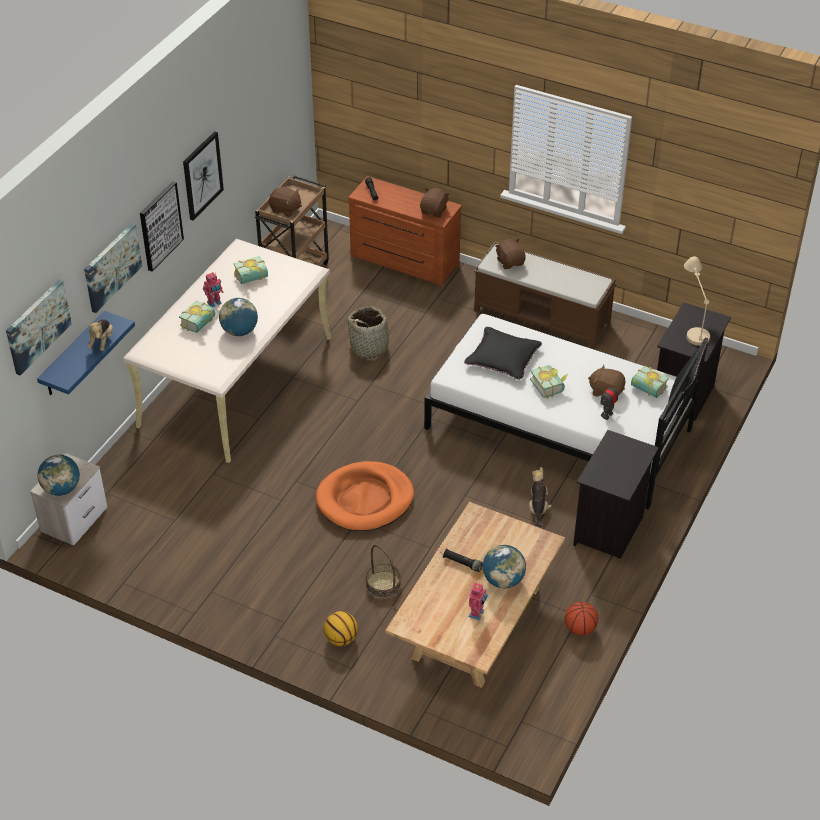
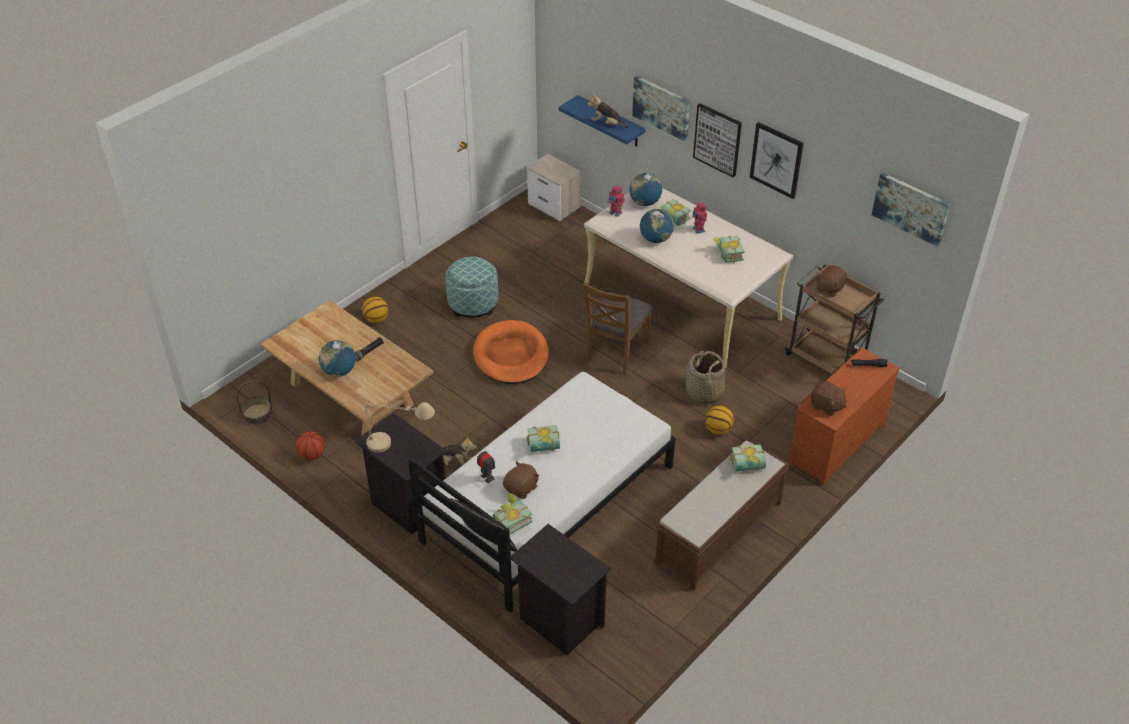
camera: 105 degrees right, 0 degrees up
(37, 326) = (587, 62): picture -> picture (911, 208)
(61, 489) = (543, 166): globe -> globe (645, 202)
(285, 554) = (473, 303): none -> ottoman
(331, 418) = (615, 351): none -> brown chair
(383, 584) = (416, 350): basket -> basket (257, 414)
(417, 332) = (718, 429): none -> basketball
(477, 614) = (315, 349): toy robot -> toy robot (615, 213)
(503, 358) = (596, 424): black pillow -> none
(510, 262) = (748, 467): brown plush toy -> book
(693, 324) = (571, 564): beige table lamp -> beige table lamp (400, 446)

